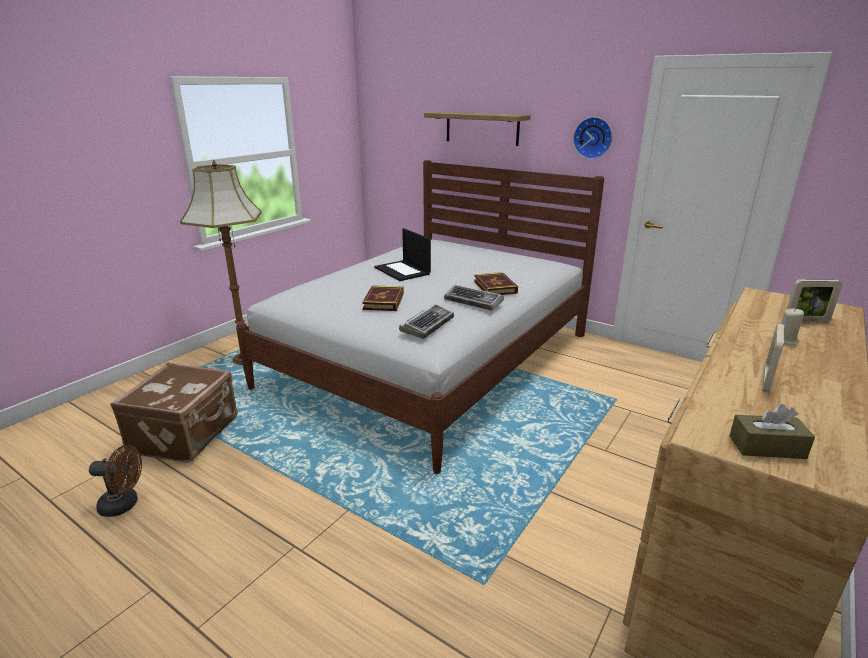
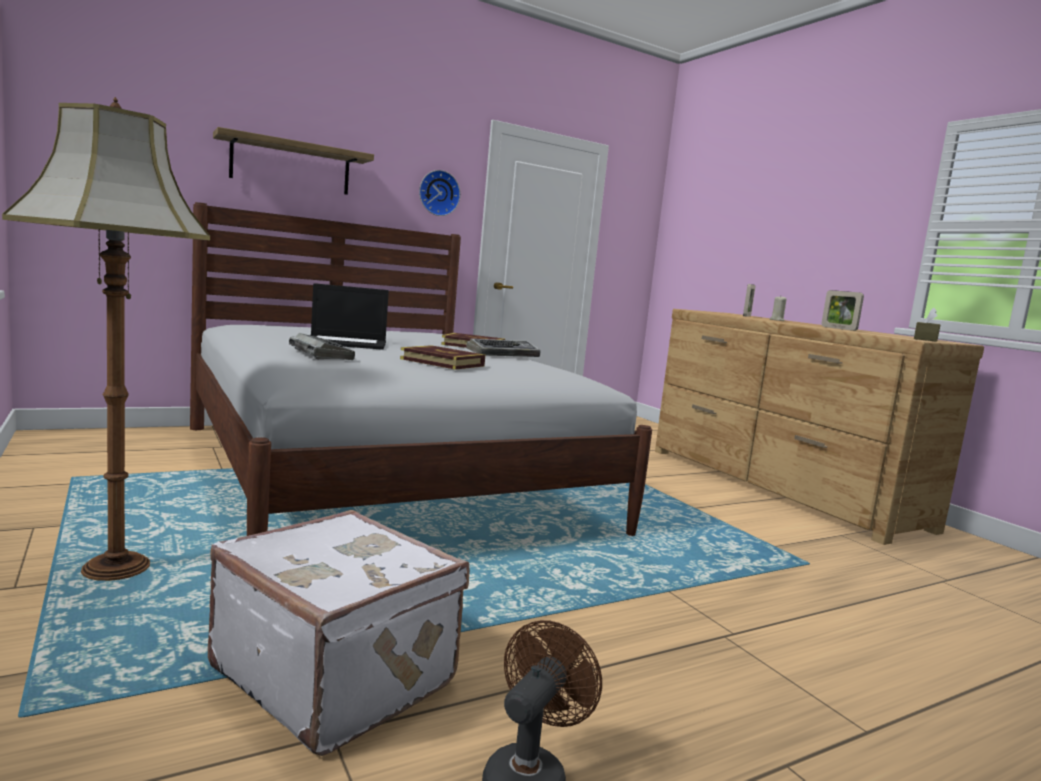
camera: 65 degrees left, 15 degrees down
(187, 435) = (337, 674): brown suitcase -> white suitcase
(427, 325) = (545, 370): keyboard -> keyboard (320, 354)

